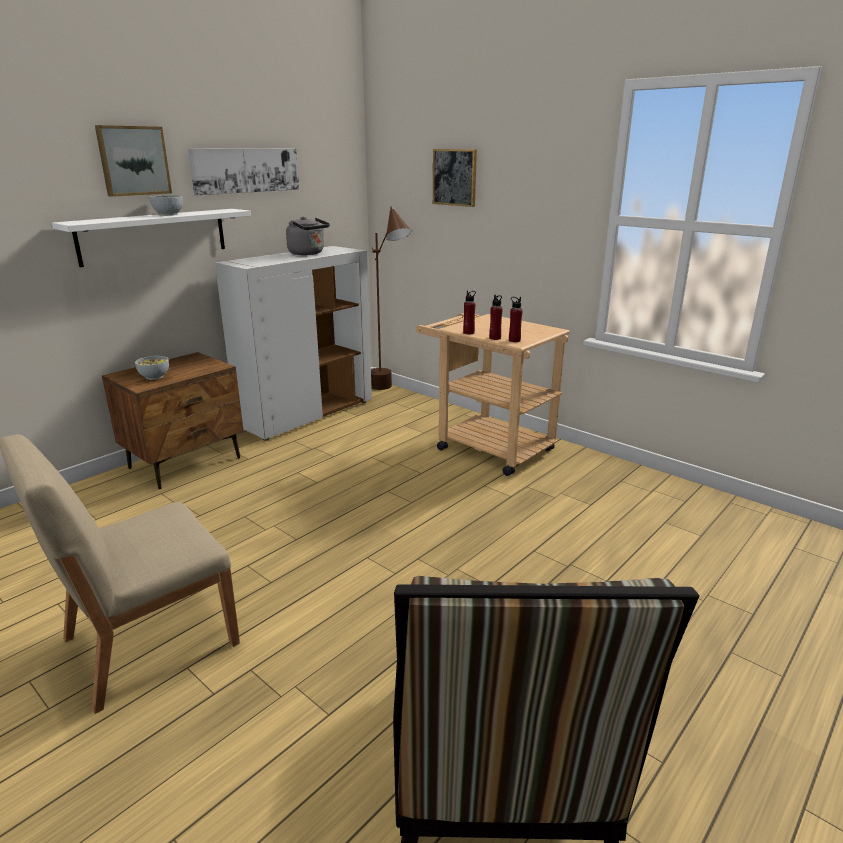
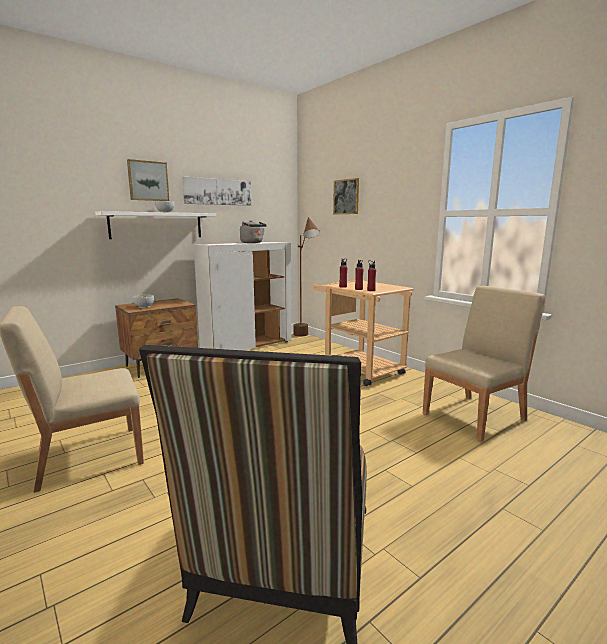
camera: 10 degrees right, 10 degrees down
(664, 515) = (475, 417): none -> beige chair

